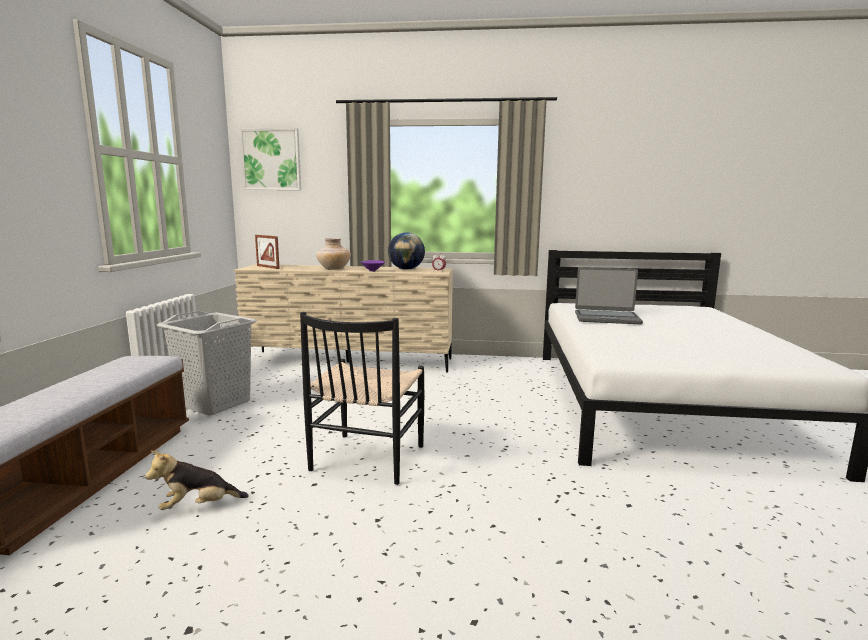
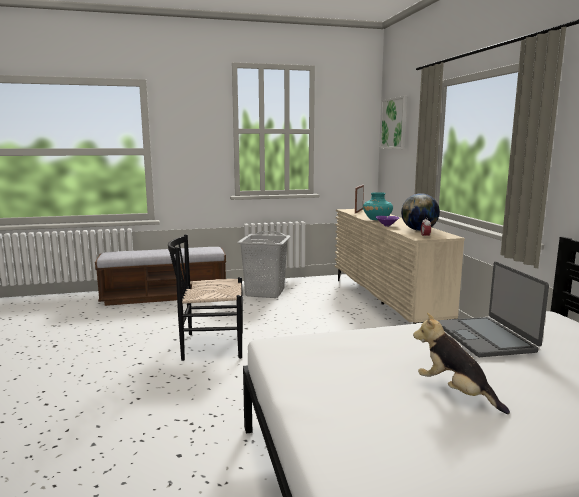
camera: 70 degrees right, 0 degrees up
(198, 506) = (145, 322): plush toy -> plush toy (455, 393)
(334, 269) = (377, 220): beige vase -> turquoise vase

